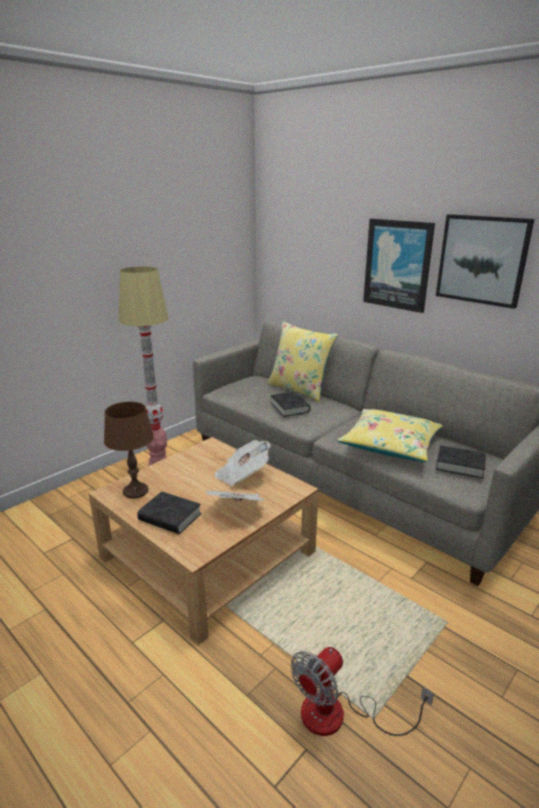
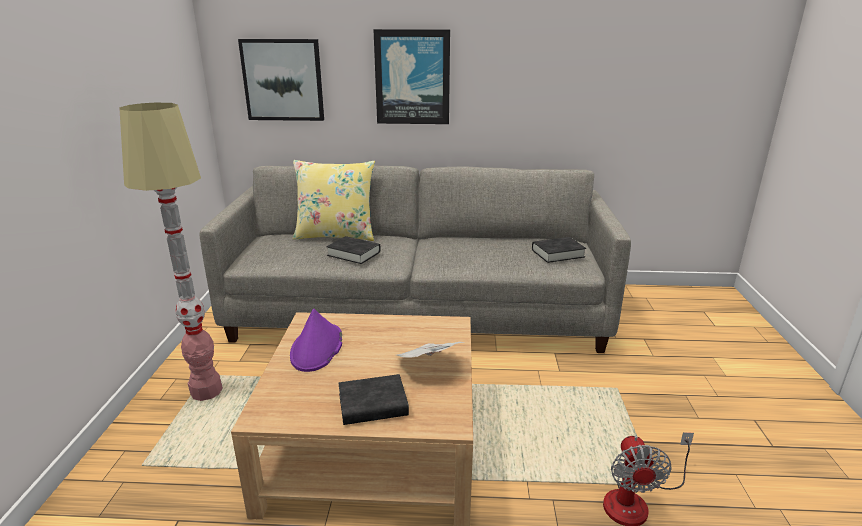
camera: 40 degrees left, 0 degrees up
(136, 491) = (293, 400): brown table lamp -> none
(190, 465) = (317, 348): none -> purple hat
(242, 475) = (386, 334): newspaper -> none
(390, 444) = (487, 256): yellow pillow -> none
(482, 260) = (502, 63): picture -> picture (283, 80)

